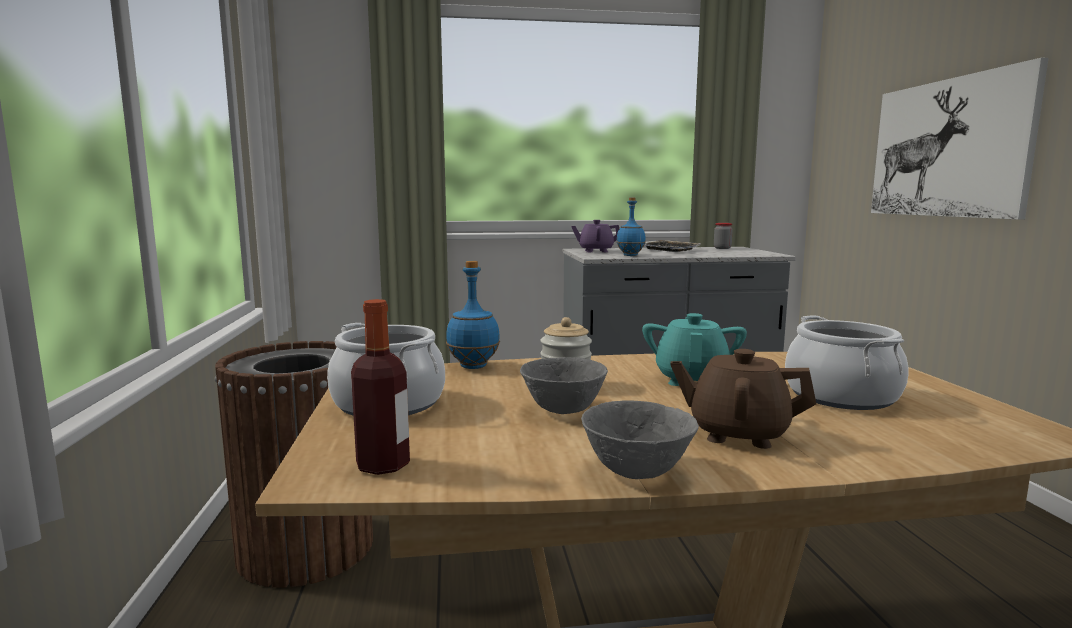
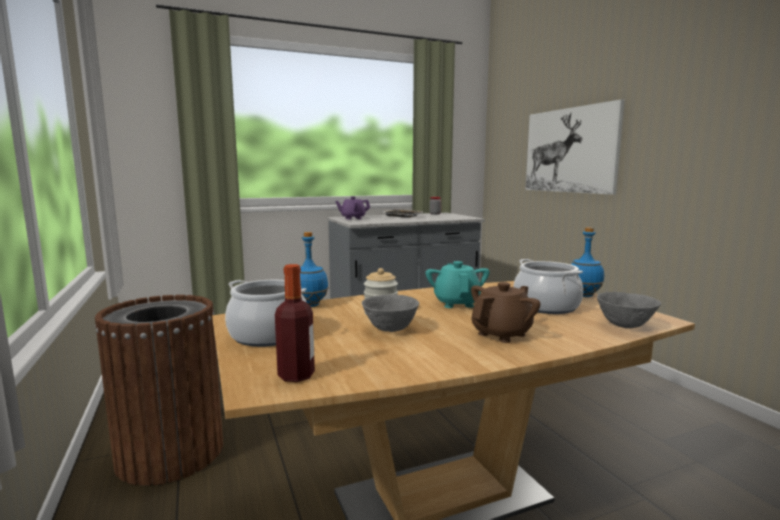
camera: 15 degrees left, 0 degrees up
(631, 255) = (380, 221): blue bottle -> blue bottle (584, 295)
(637, 473) = (459, 363): grey bowl -> grey bowl (625, 326)
(737, 434) = (502, 334): brown teapot -> brown teapot turned 135 degrees clockwise

